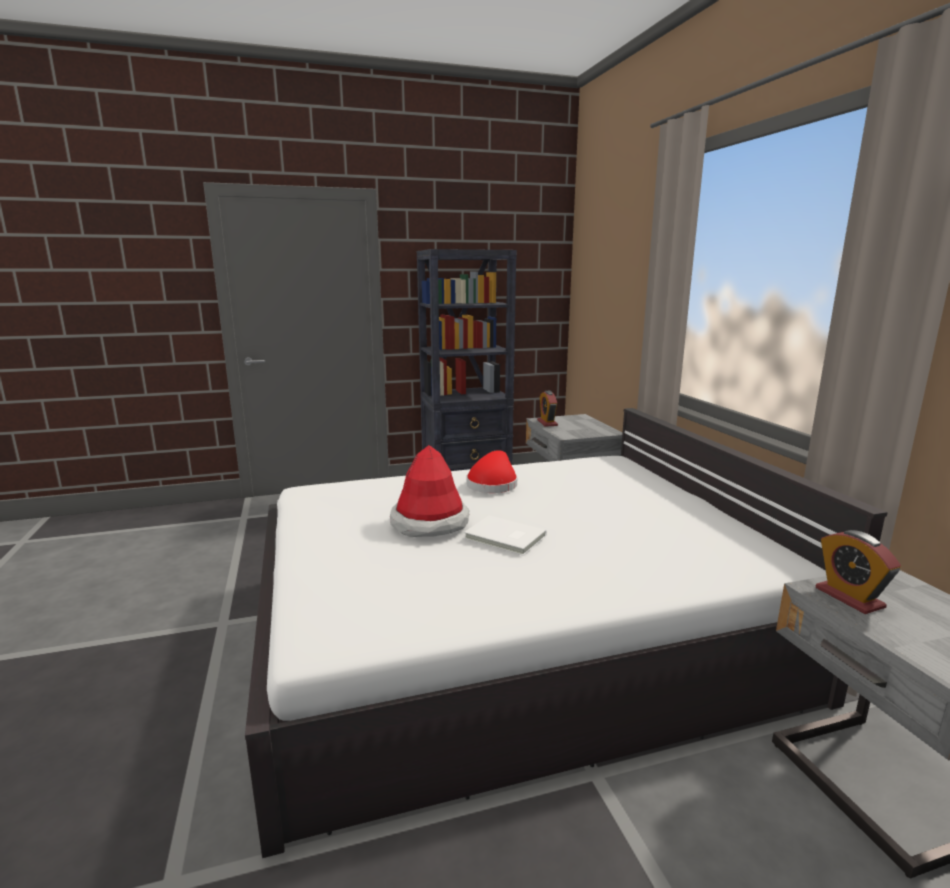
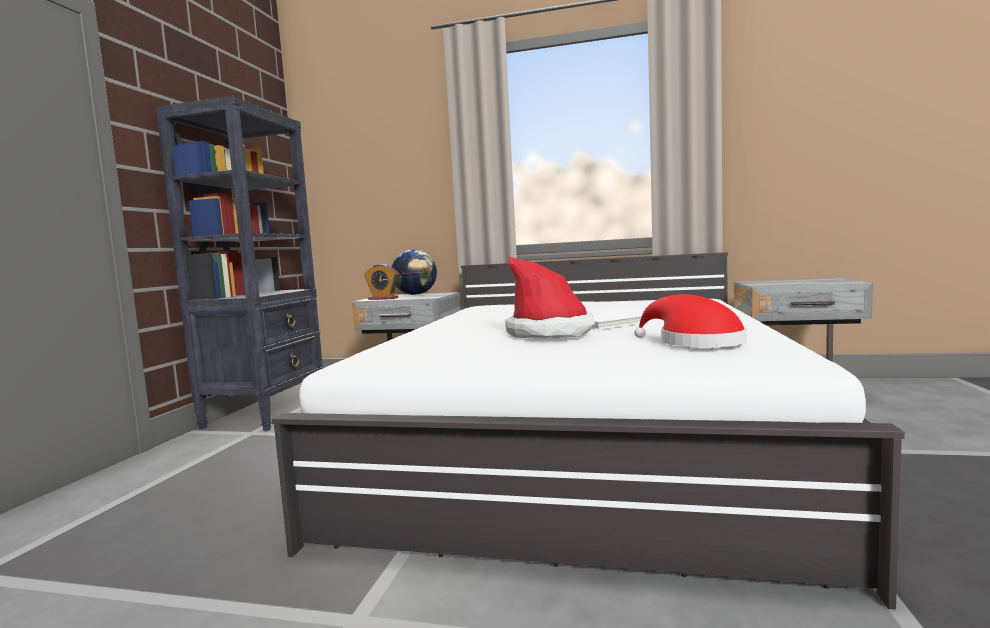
camera: 60 degrees left, 10 degrees down
(493, 484) = (481, 321): red hat -> red hat (694, 343)
(588, 425) = (415, 294): none -> globe
(849, 597) = (772, 284): alarm clock -> none

